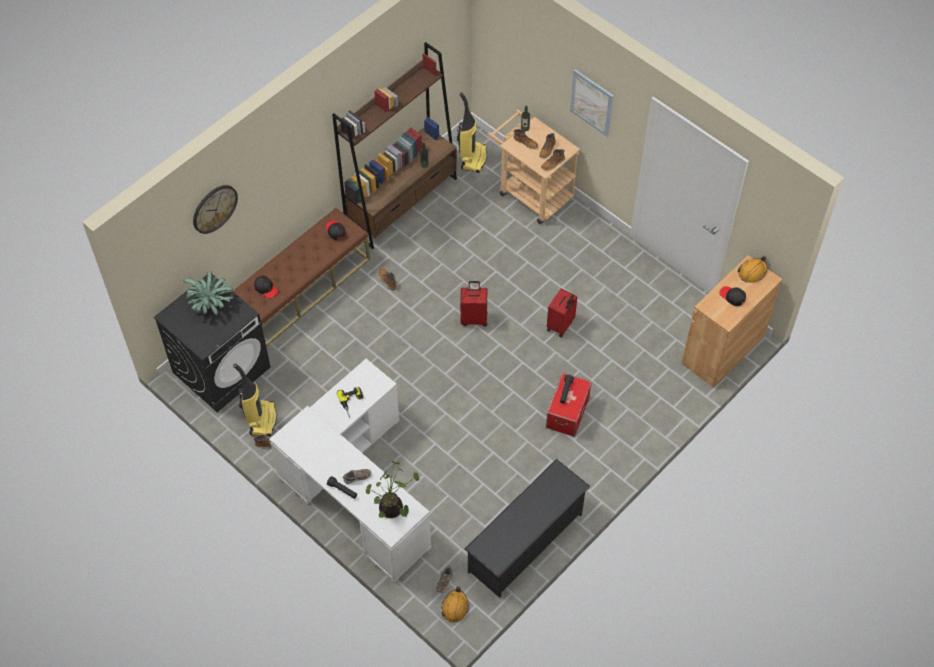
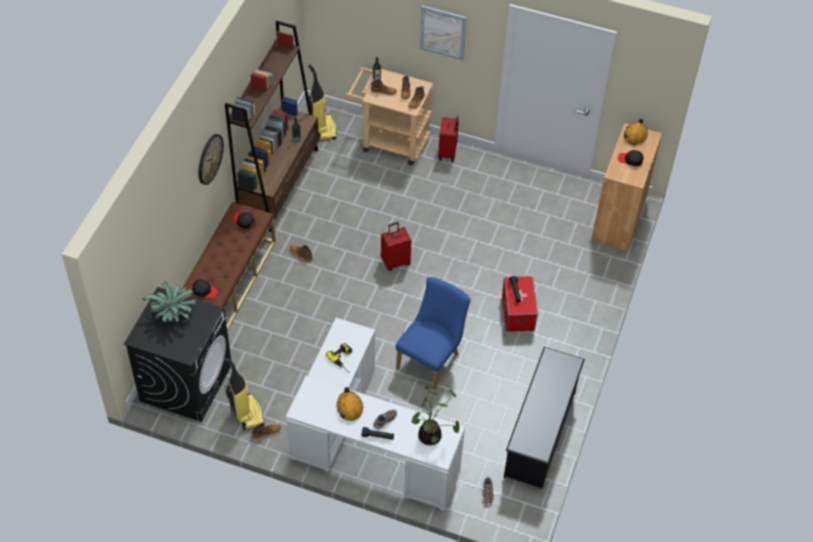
camera: 25 degrees left, 5 degrees down
(214, 208) = (155, 218): wall clock -> wall clock (209, 159)
(455, 607) = (508, 511): orange hard hat -> orange hard hat (349, 407)
(459, 429) = (431, 359): none -> blue chair
(561, 325) = (474, 243): red suitcase -> red suitcase (448, 153)

